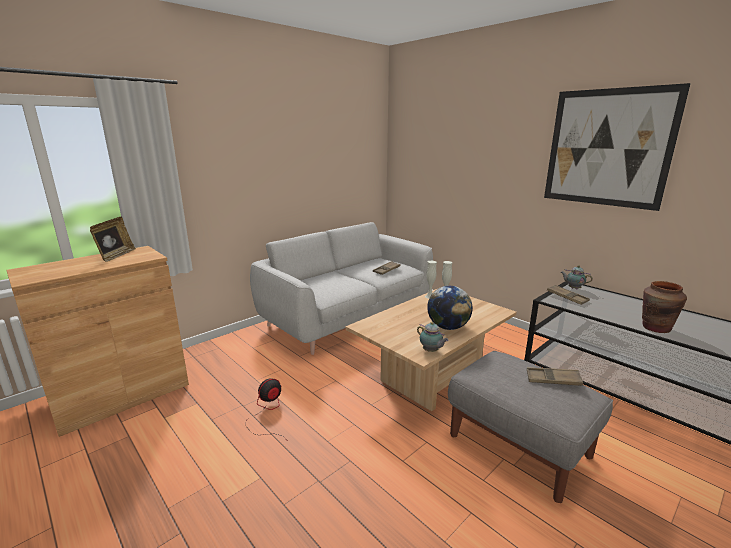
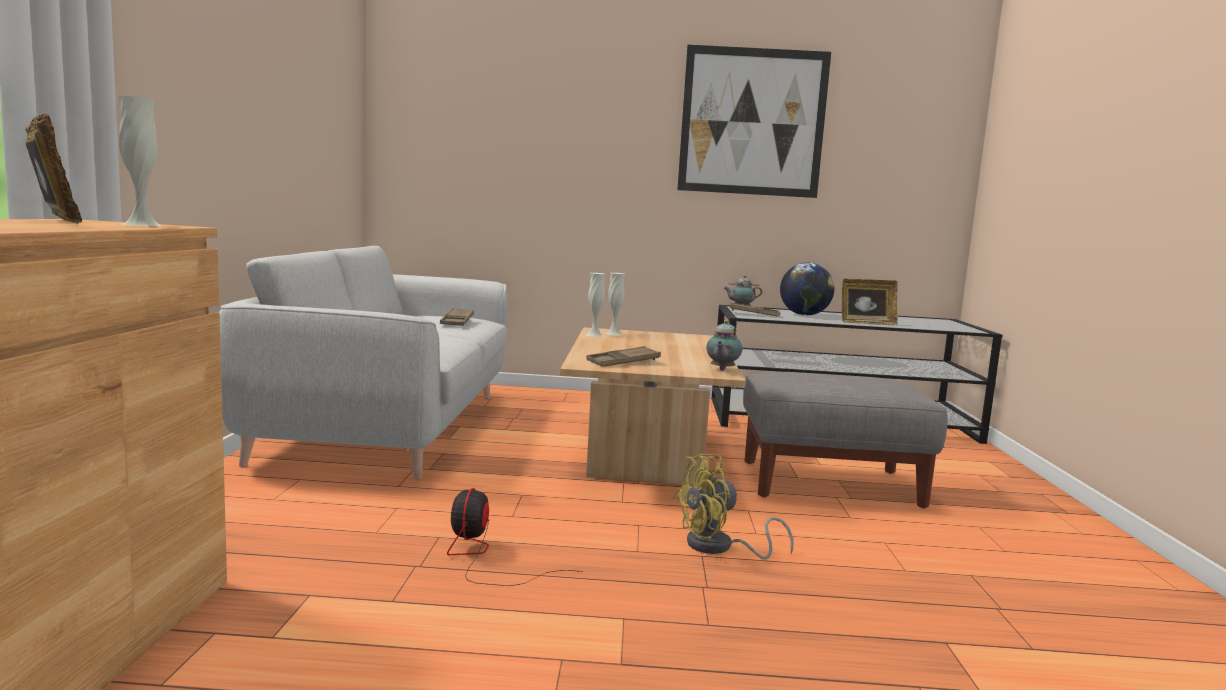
camera: 45 degrees left, 10 degrees down
(138, 258) = (142, 225): none -> white vase
(367, 460) = (719, 547): none -> yellow fan
(431, 351) = (721, 370): teapot -> teapot turned 105 degrees clockwise
(448, 327) = (686, 353): globe -> globe (804, 315)
(553, 380) = (855, 376): brown tray -> brown tray (623, 362)
(655, 328) = (866, 323): brown vase -> picture frame

